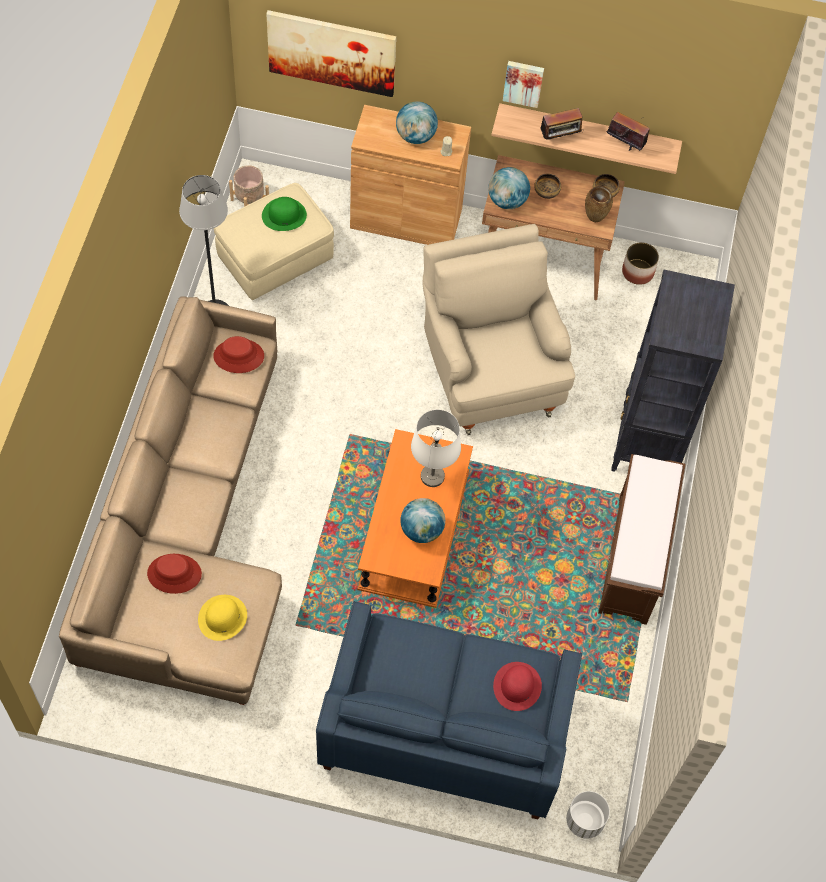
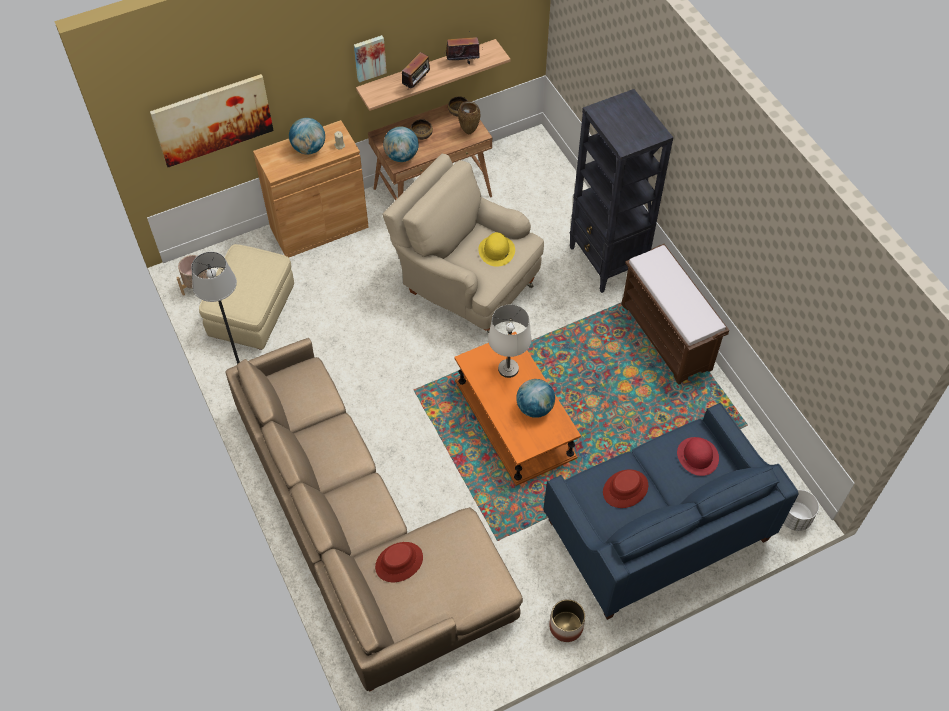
camera: 35 degrees left, 5 degrees down
(222, 618) = (462, 565): yellow hat -> yellow hat (496, 250)
(238, 356) = (303, 383): red hat -> red hat (625, 489)
(284, 215) = (246, 270): green hat -> none
(637, 272) = (500, 163): planter -> planter (566, 626)

